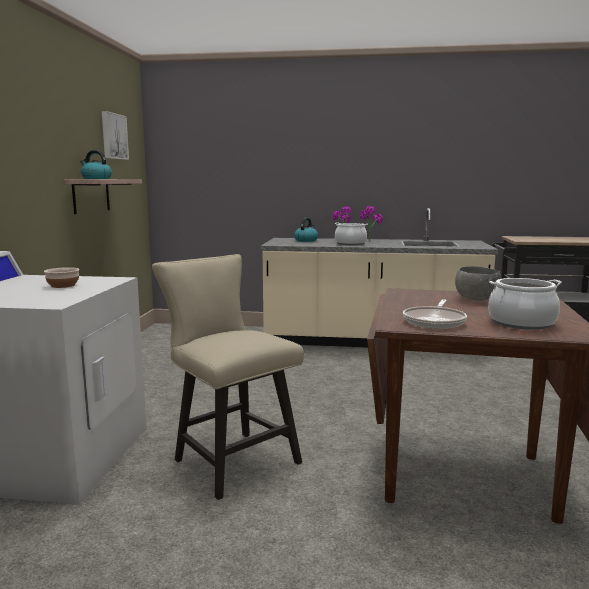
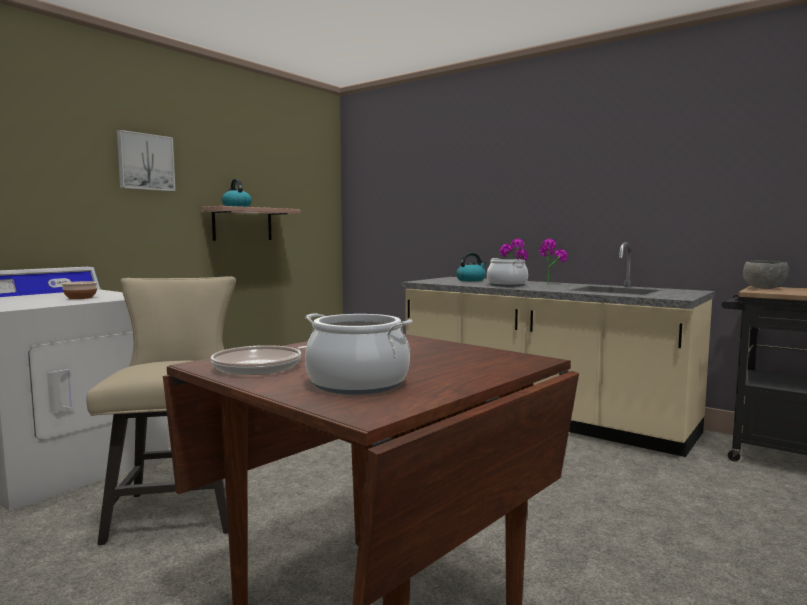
camera: 30 degrees right, 5 degrees down
(113, 136) = (285, 167): picture -> picture (145, 162)
(477, 299) = (425, 352): grey bowl -> grey bowl (764, 289)

